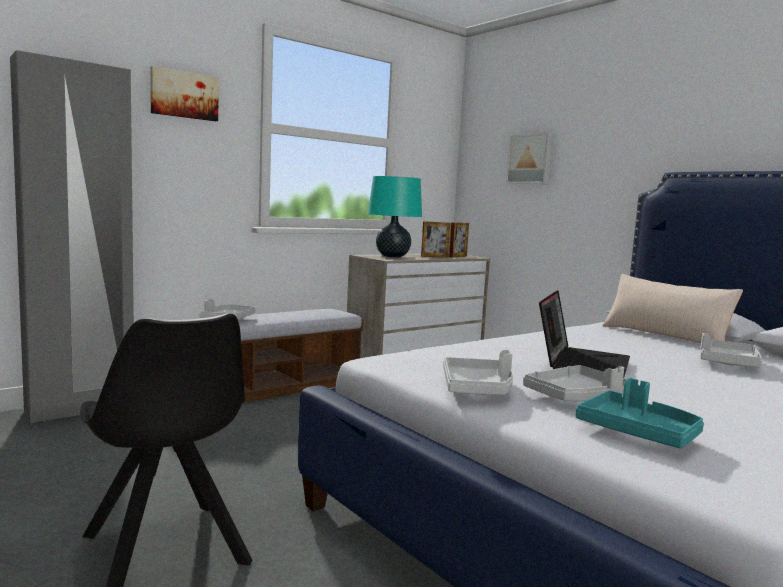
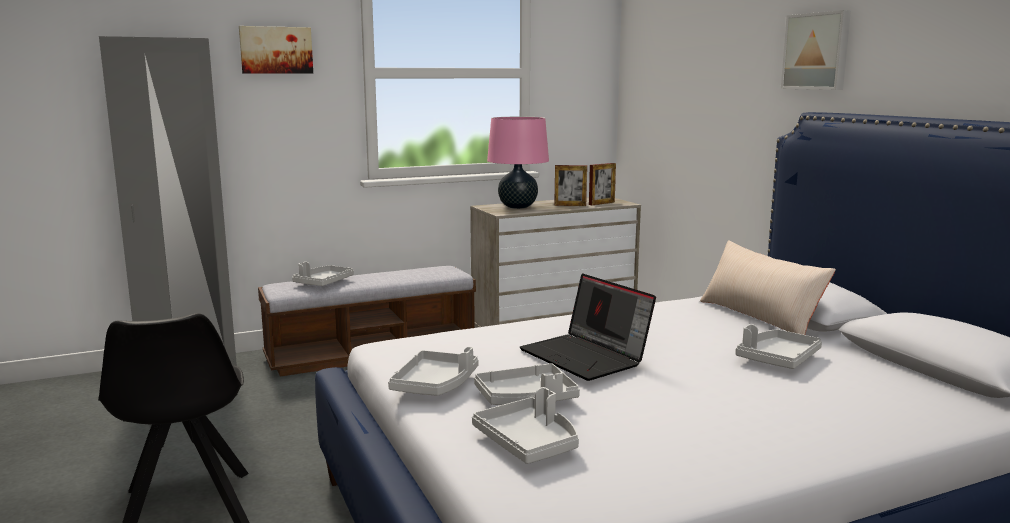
camera: 15 degrees right, 5 degrees up
(392, 256) = (517, 207): turquoise table lamp -> pink table lamp
(530, 159) = (684, 85): picture -> picture (817, 51)
(582, 363) = (587, 357): laptop -> laptop turned 105 degrees clockwise
(638, 432) = (529, 443): turquoise tray -> grey tray

